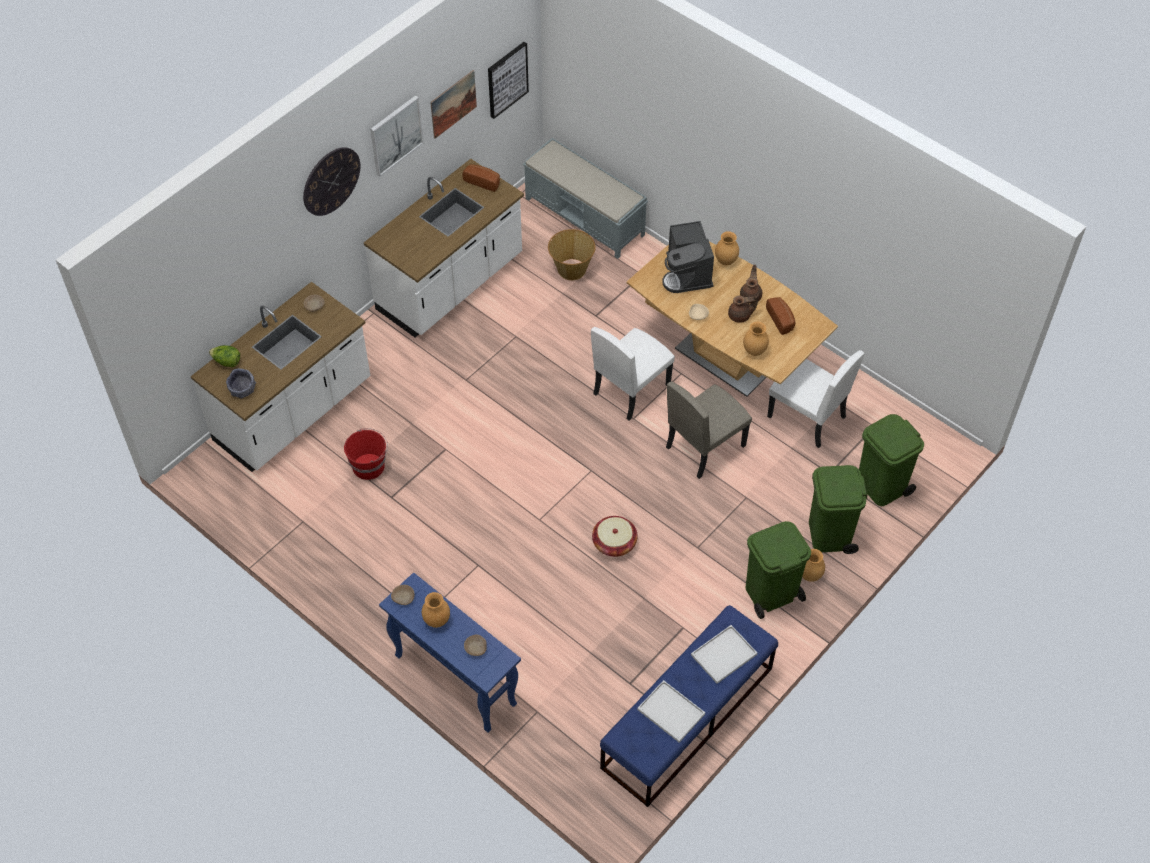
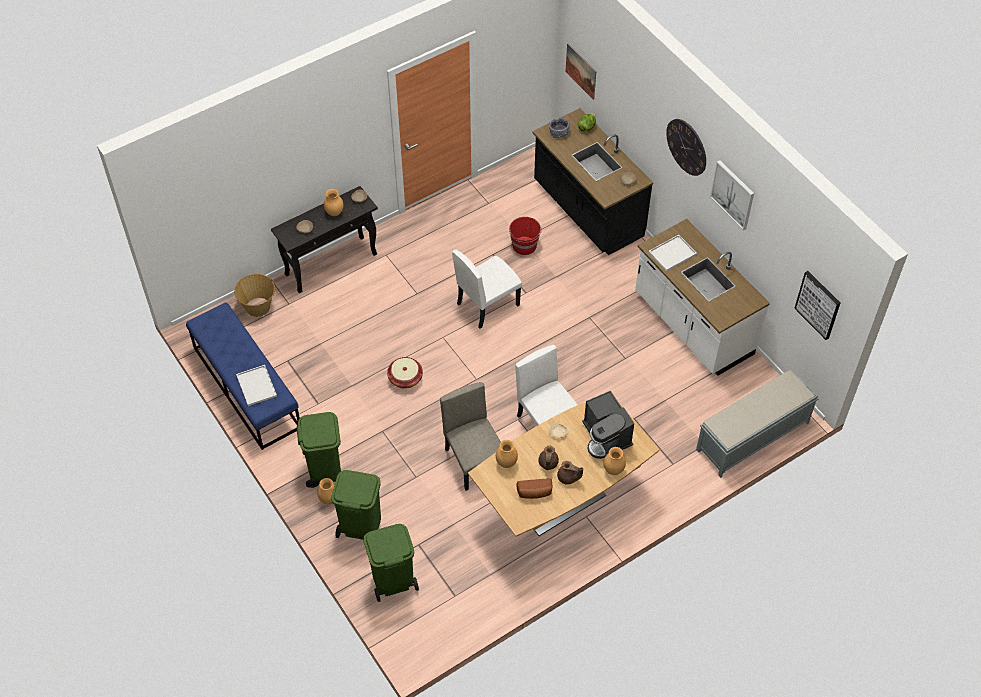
camera: 105 degrees right, 0 degrees up
(294, 412) = (587, 210): white counter -> black counter
(453, 104) = (775, 247): picture -> picture (581, 71)
(454, 679) = (331, 264): blue console table -> black console table
(483, 181) = (739, 306): bread -> none
(571, 269) = (691, 413): basket -> basket (258, 307)
(669, 711) = (228, 343): white tray -> white tray (672, 253)
(687, 274) = (606, 437): coffee machine -> coffee machine turned 120 degrees counterclockwise
(806, 417) = (481, 545): white chair -> white chair (487, 304)

